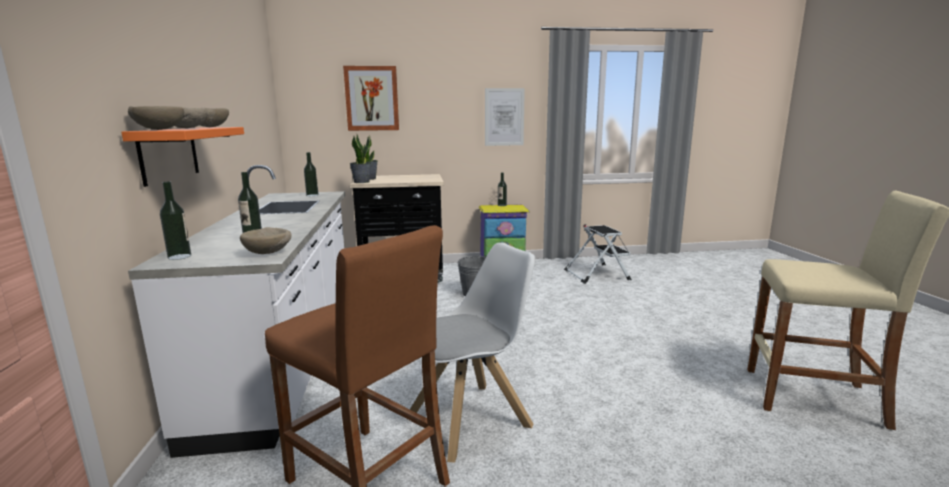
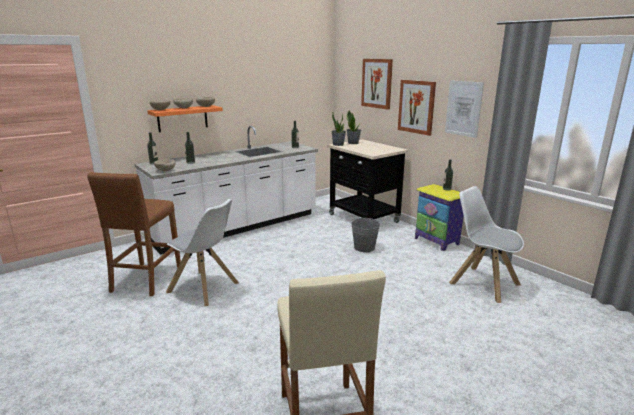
camera: 60 degrees right, 5 degrees up
(441, 122) = (416, 107): none -> picture
(597, 274) = (482, 283): step ladder -> chair

